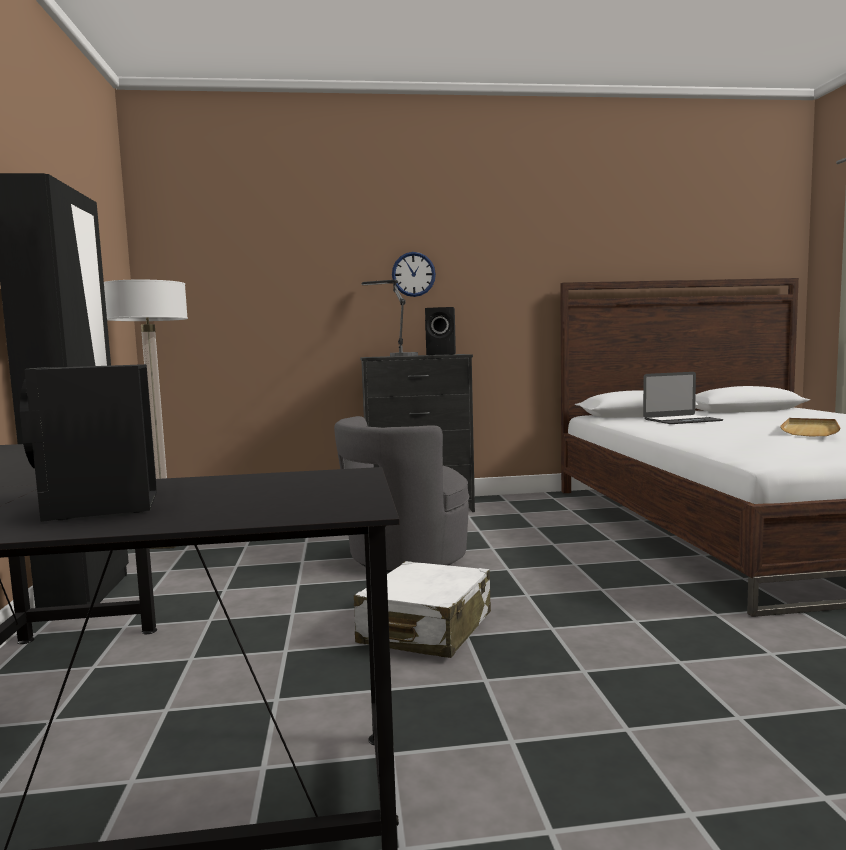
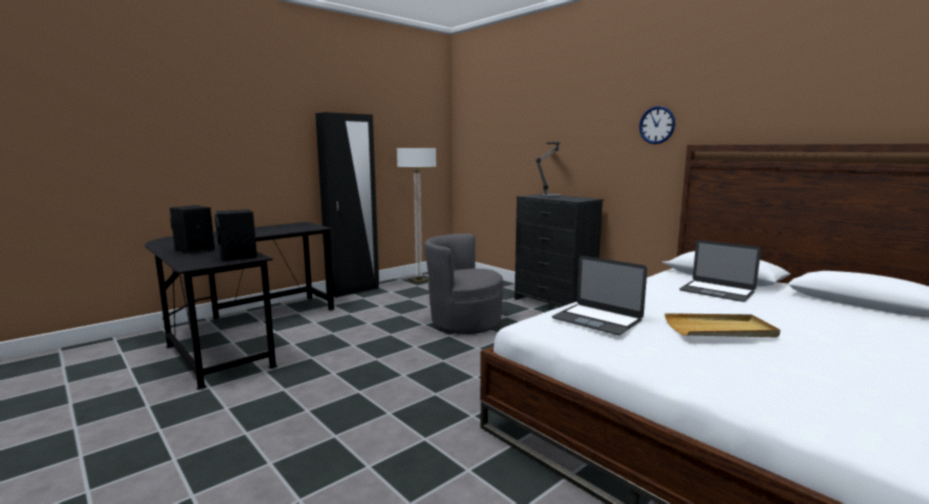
camera: 55 degrees right, 5 degrees up
(413, 274) = (580, 136): wall clock -> wall clock (657, 125)
(426, 629) = (375, 350): white suitcase -> none
(442, 354) = (572, 199): black speaker -> black speaker (238, 257)
(765, 443) = (597, 319): none -> laptop

